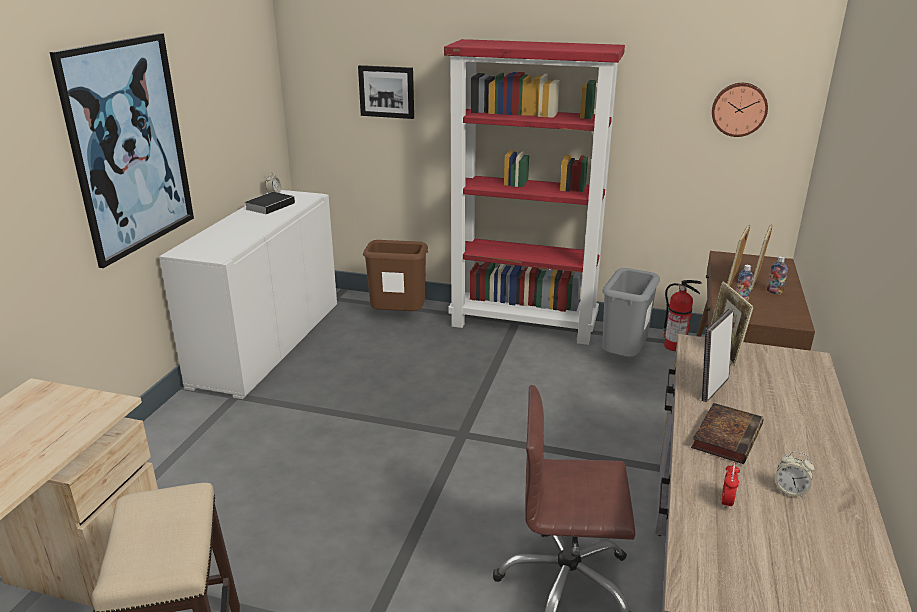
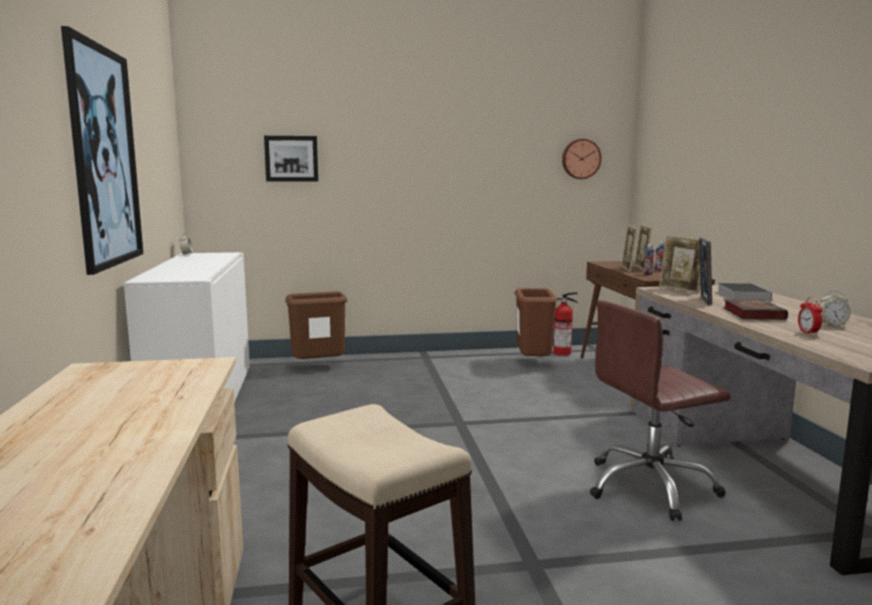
camera: 25 degrees left, 15 degrees down
(271, 206) = (196, 258): book -> book (741, 296)
(524, 324) = (434, 357): red bookcase -> none
(622, 358) = (532, 364): grey trash can -> brown trash can

